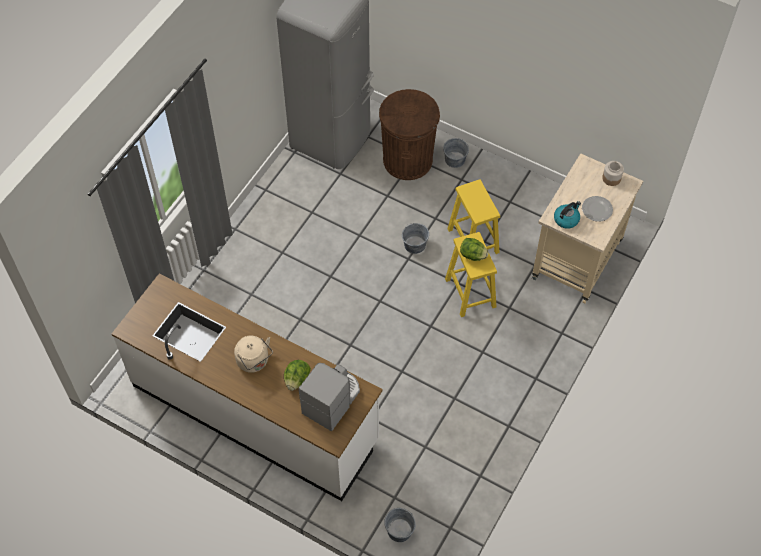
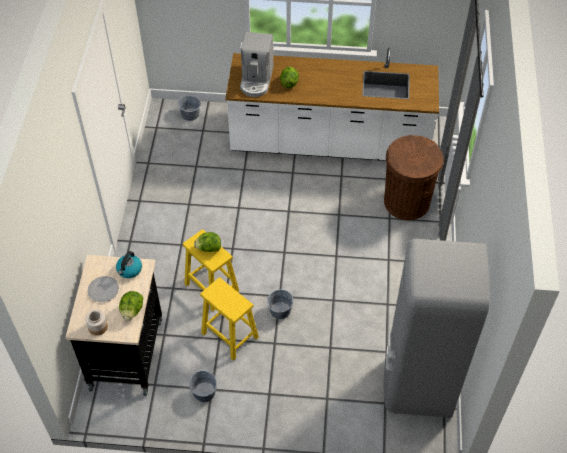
camera: 155 degrees right, 5 degrees down
(254, 362) = (326, 83): beige kettle -> none
(408, 160) = (331, 393): brown trash can -> brown trash can (406, 202)
(455, 159) = (285, 413): grey bucket -> grey bucket (204, 392)
(576, 181) = (132, 311): none -> lettuce
(577, 261) = (126, 353): beige cart -> black cart

